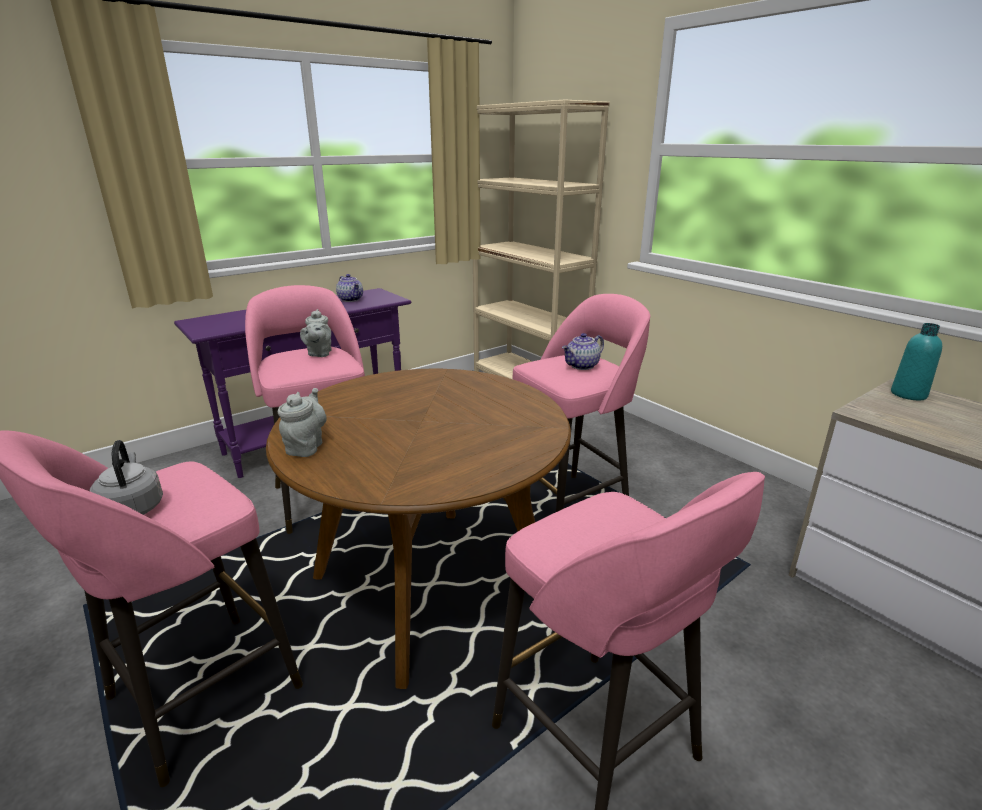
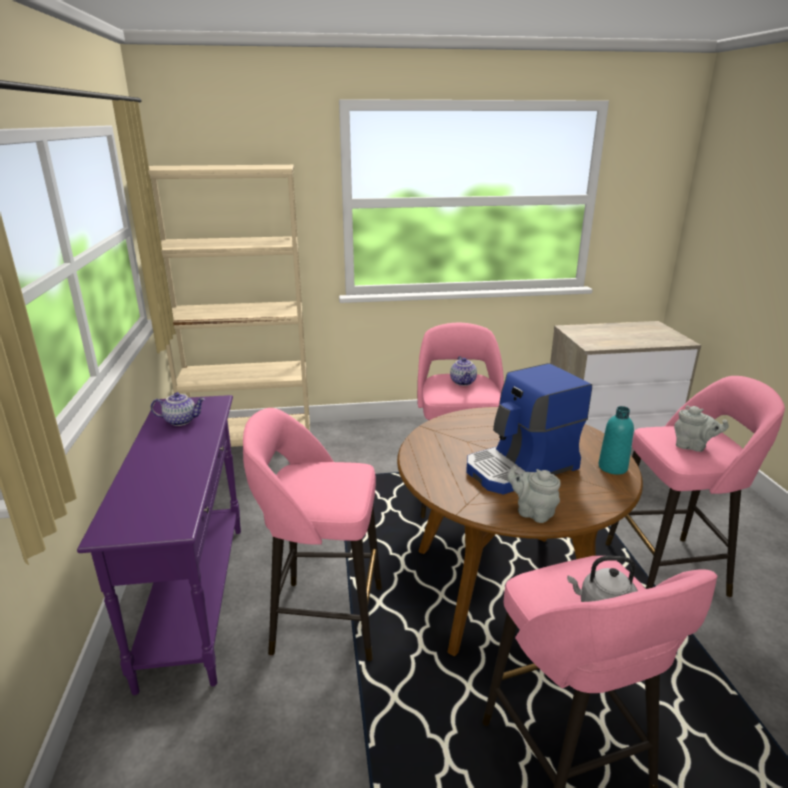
camera: 60 degrees left, 0 degrees up
(319, 353) = (312, 473): grey teapot -> grey teapot (693, 447)
(399, 427) = (522, 468): none -> coffee machine
(908, 394) = (576, 330): turquoise bottle -> turquoise bottle (612, 467)

